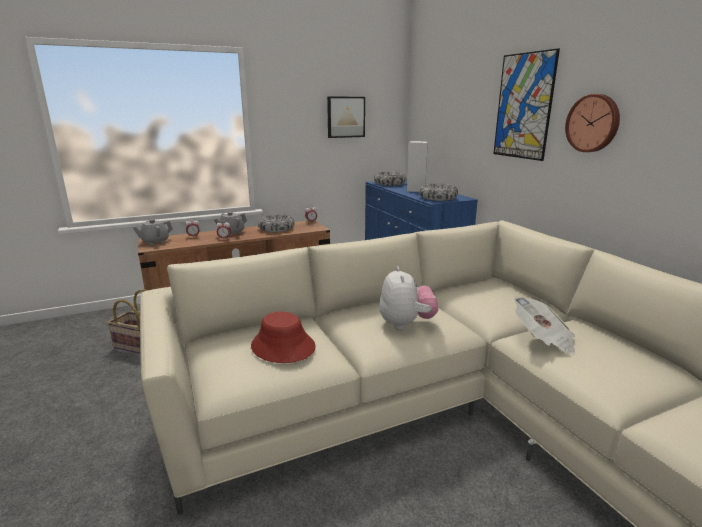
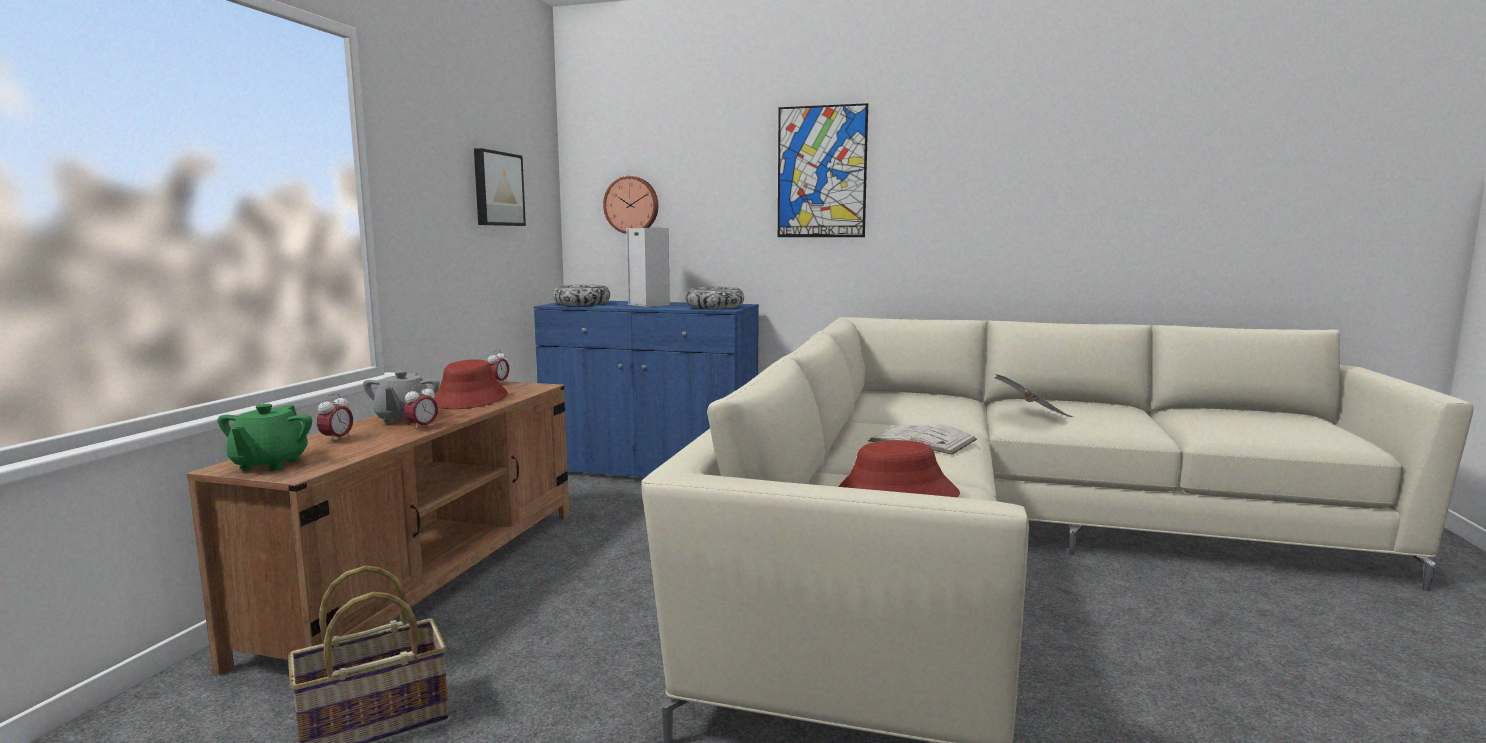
camera: 50 degrees left, 10 degrees down
(155, 242) = (269, 464): grey teapot -> green teapot
(276, 228) = (470, 399): bowl -> red hat
(406, 324) = (922, 440): plush toy -> white book
(593, 123) = (929, 188): wall clock -> wall clock (632, 205)

